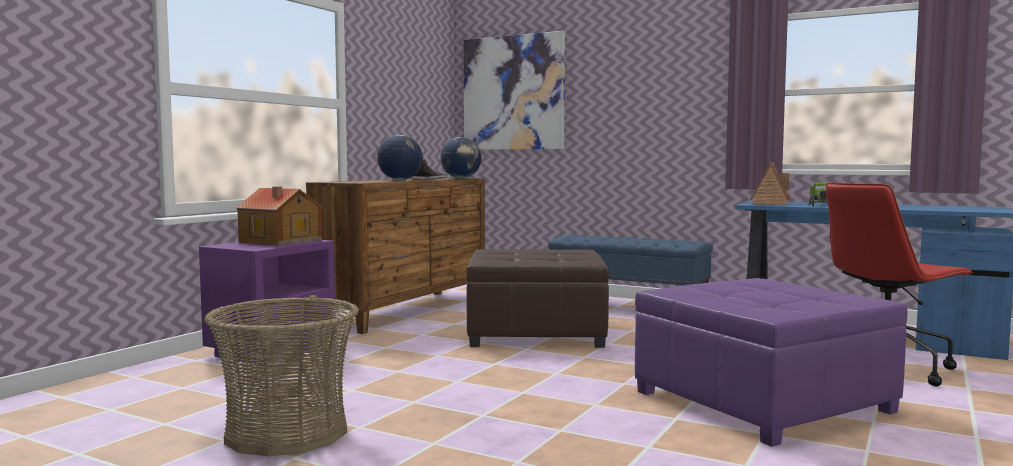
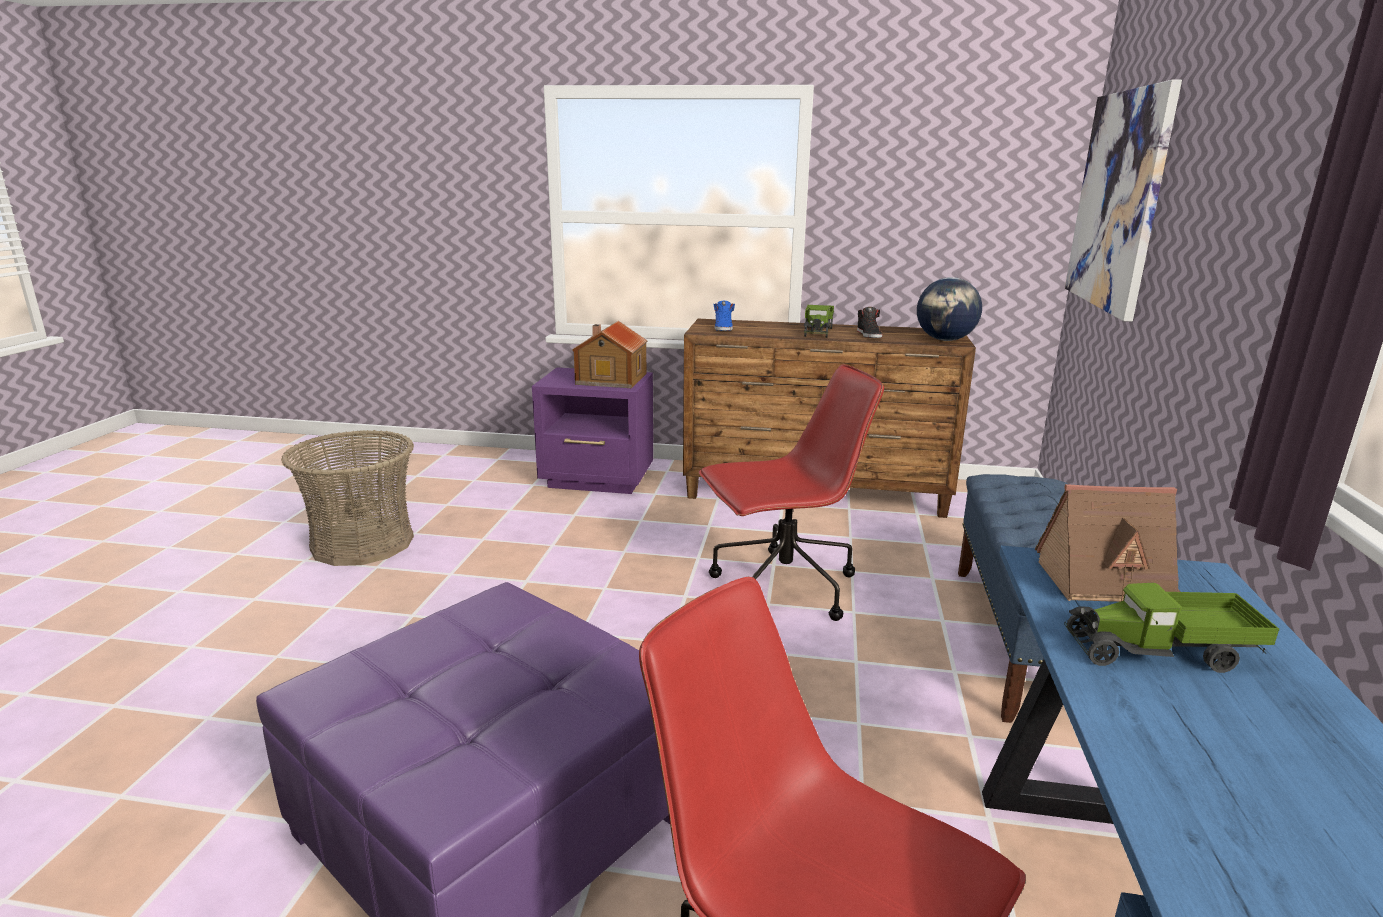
camera: 70 degrees right, 15 degrees up
(357, 182) = (723, 328): none -> blue shoe
(400, 180) = (818, 331): globe -> toy truck
(536, 331) = (782, 588): brown ottoman -> red office chair

